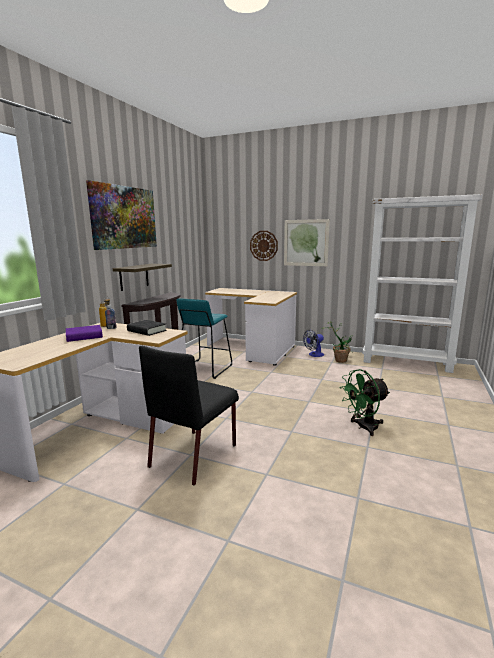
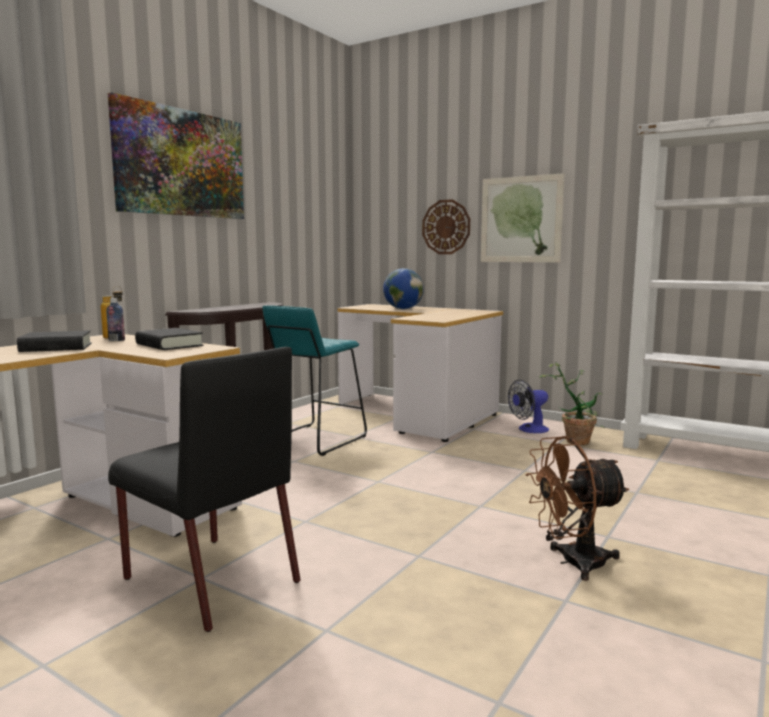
camera: 10 degrees right, 5 degrees down
(84, 336) = (56, 348): purple book -> black book
(134, 276) = (196, 267): shelf -> none
(194, 455) = (209, 579): black chair -> black chair turned 90 degrees counterclockwise
(242, 292) = (403, 309): none -> globe
(363, 427) = (572, 562): green fan -> brown fan

